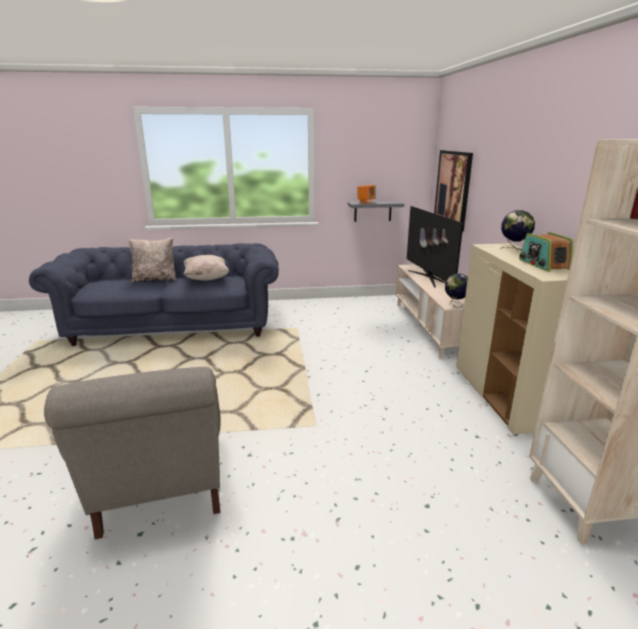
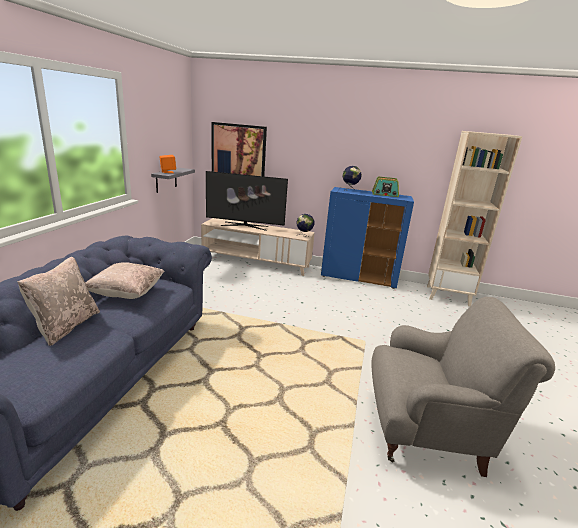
camera: 70 degrees left, 0 degrees up
(501, 398) = (359, 278): beige cabinet -> blue cabinet

